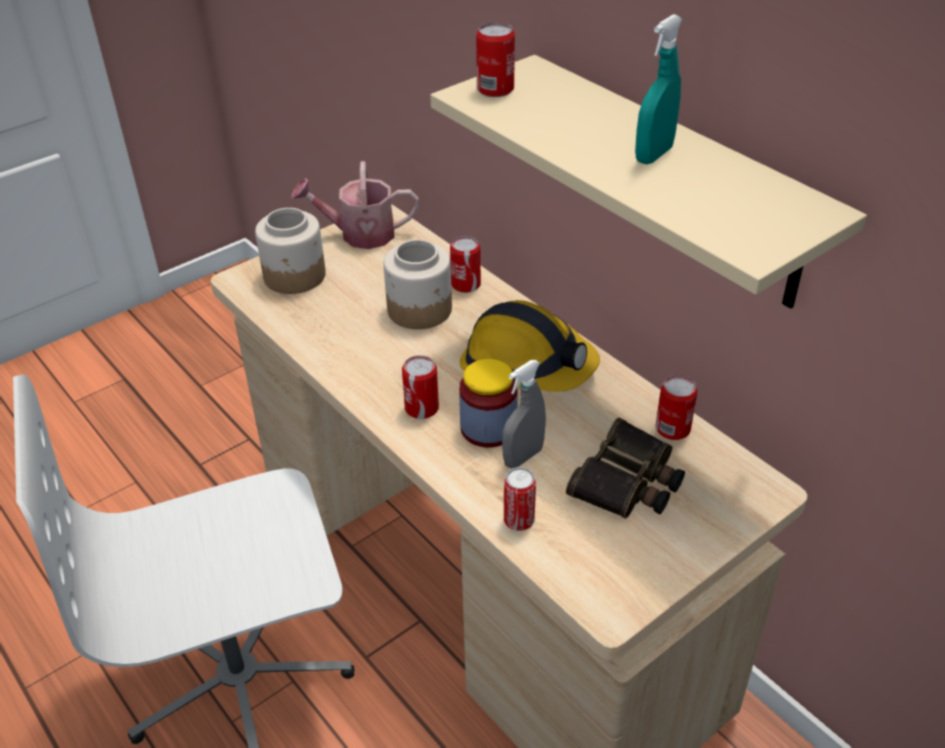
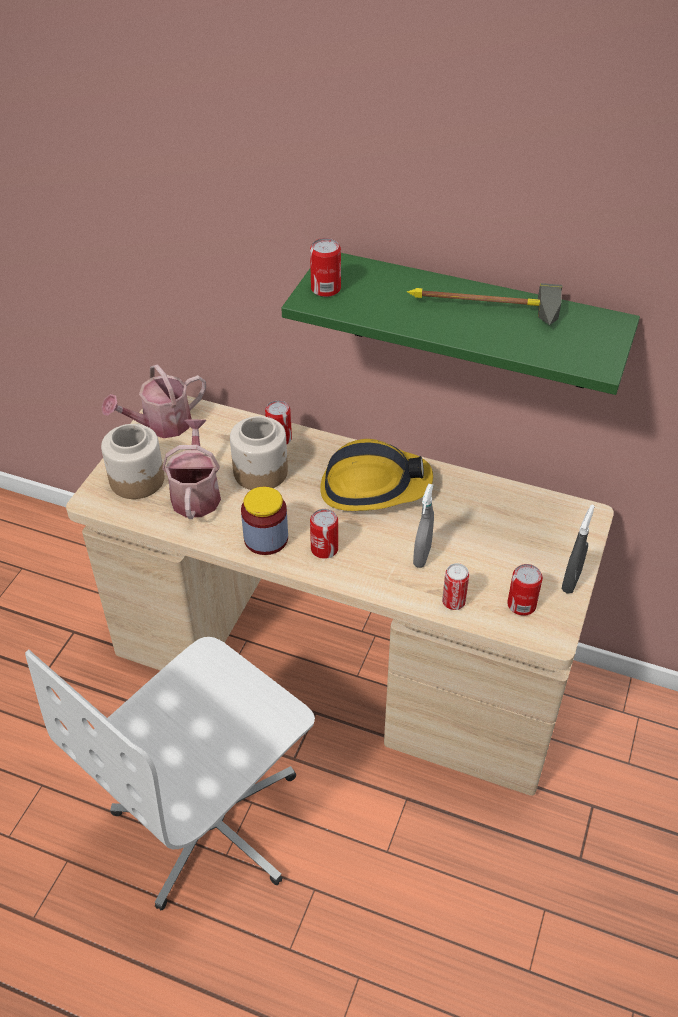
camera: 30 degrees left, 5 degrees up
(339, 307) = (196, 493): none -> watering can
(488, 428) = (382, 544): jar -> jar (266, 539)
(628, 482) = (502, 545): binoculars -> none
(654, 155) = (481, 312): turquoise spray bottle -> hammer
(672, 429) = (502, 495): can -> can (521, 605)
(673, 181) = (471, 321): beige shelf -> green shelf
(684, 557) = (571, 581): none -> grey spray bottle

